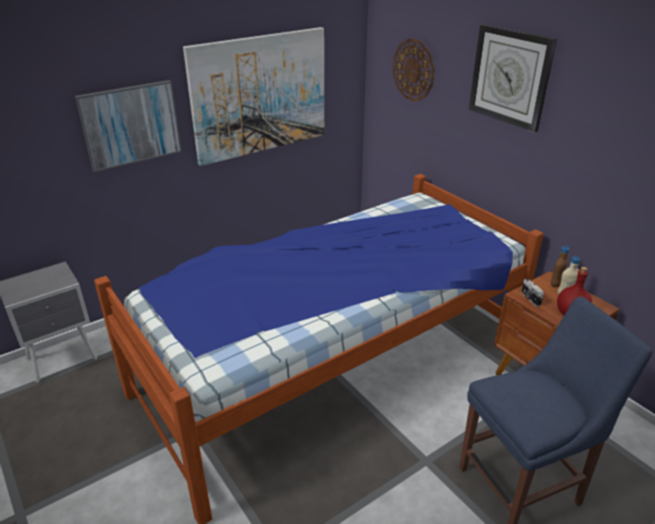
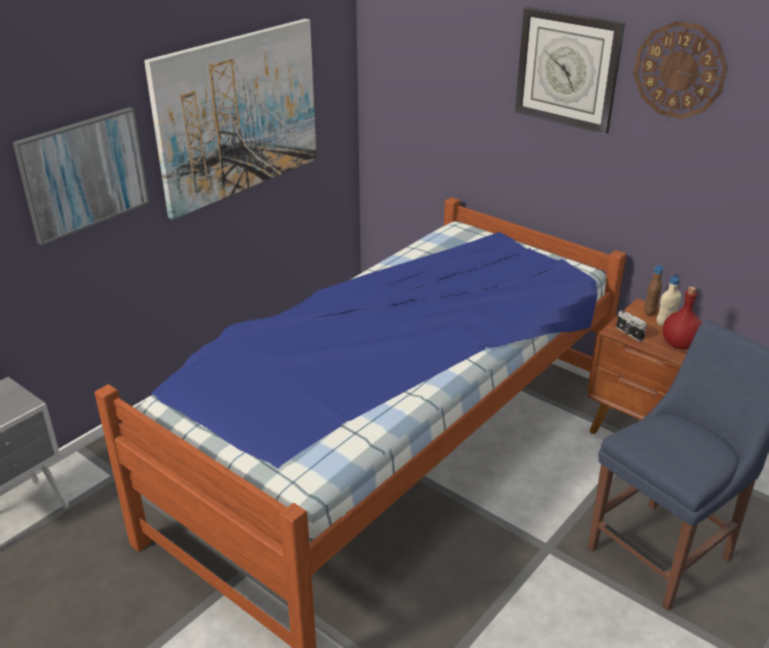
camera: 15 degrees left, 0 degrees up
(413, 70) = (431, 66): wall clock -> wall clock (679, 70)

